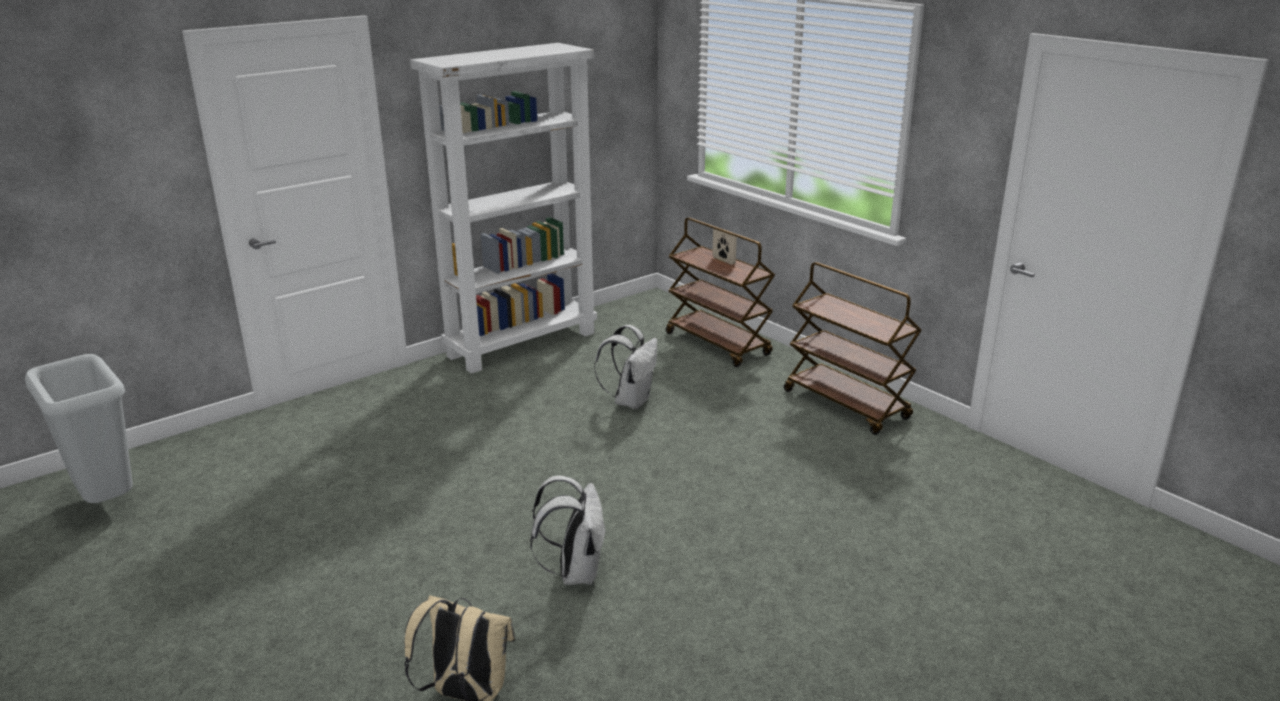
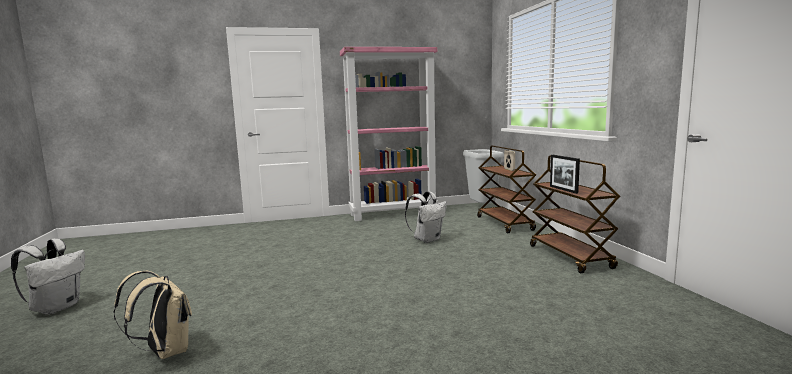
camera: 25 degrees right, 15 degrees down
(106, 502) = (142, 243): grey trash can -> grey trash can (481, 208)
(522, 344) = (393, 214): white bookcase -> pink bookcase
(575, 572) = (304, 306): white backpack -> white backpack (56, 307)
(846, 322) = (563, 189): none -> picture frame

